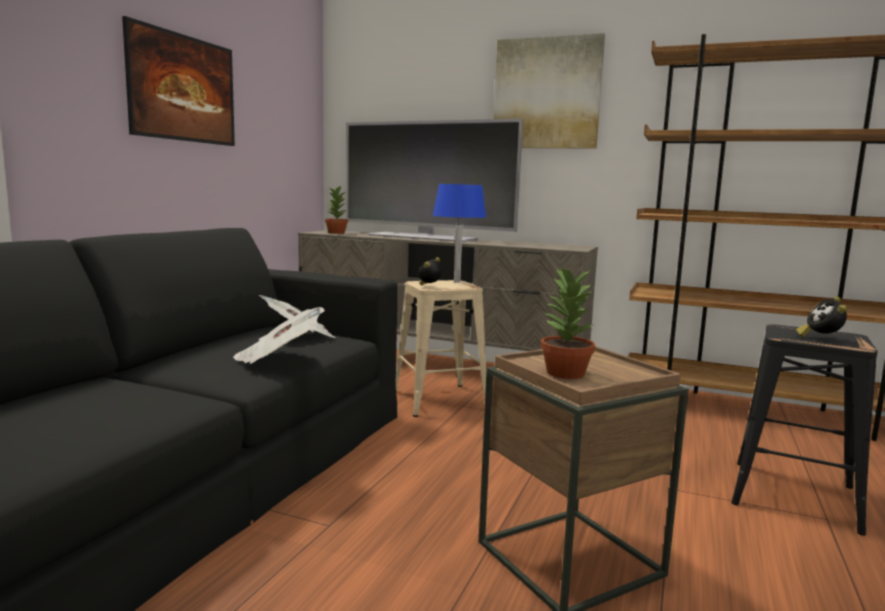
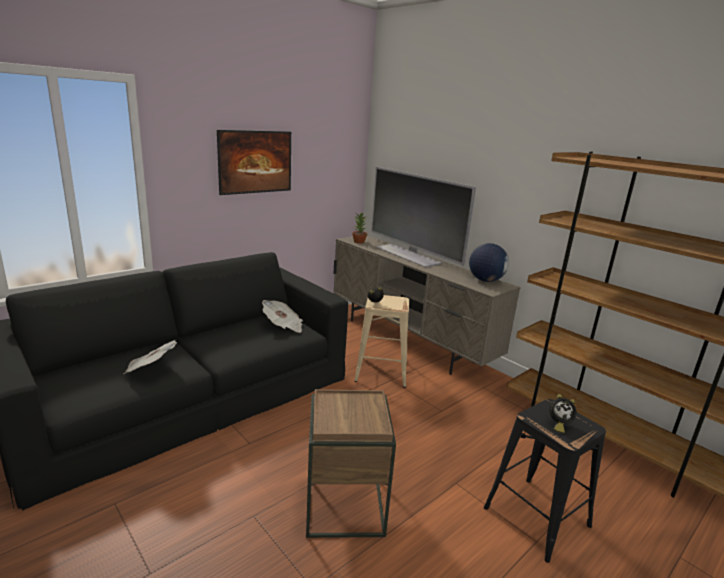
camera: 25 degrees right, 10 degrees up
(278, 358) = (252, 345): newspaper -> newspaper (151, 369)
(457, 282) = (401, 300): blue table lamp -> none
(547, 94) = (501, 166): picture -> none
(553, 245) = (485, 280): none -> globe
(564, 373) = (333, 413): potted plant -> none
(820, 338) = (558, 425): alarm clock -> alarm clock turned 120 degrees counterclockwise

